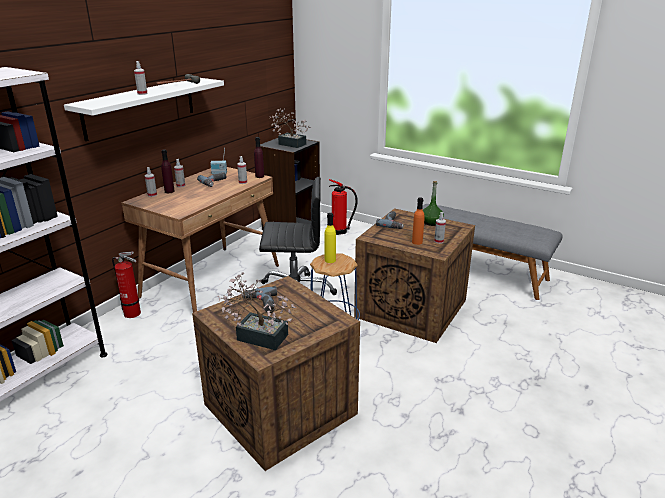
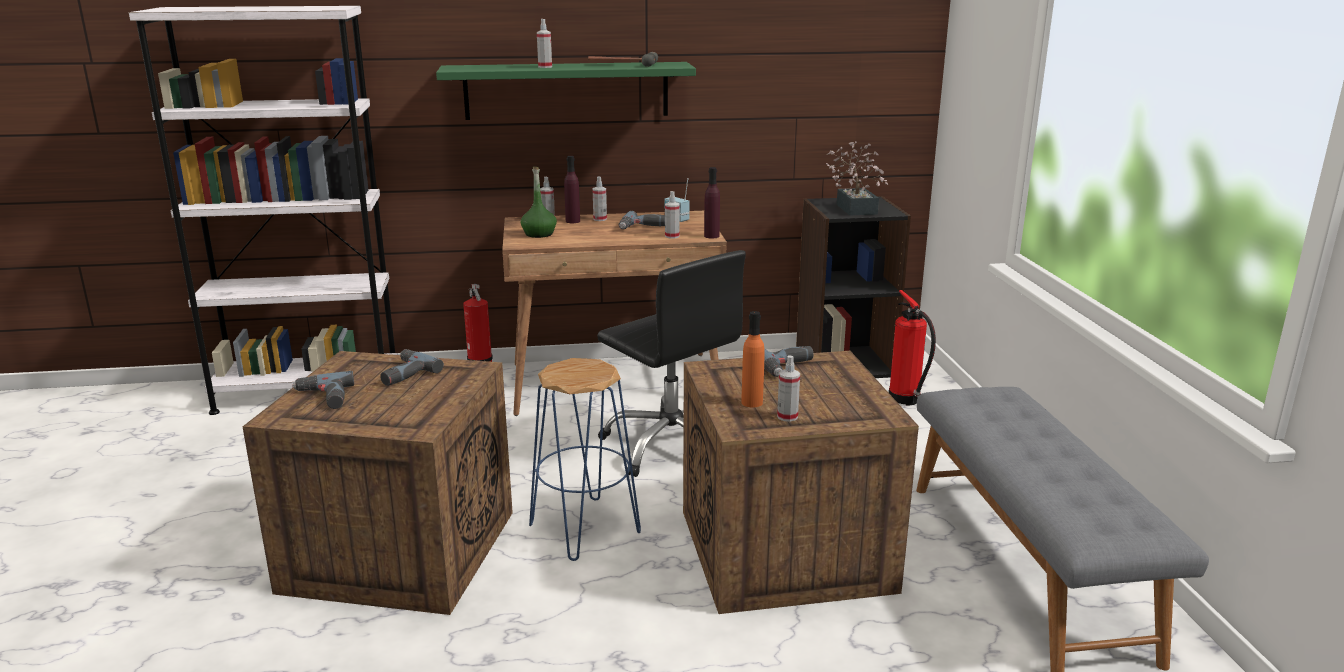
camera: 50 degrees right, 5 degrees down
(140, 107) = (566, 90): white shelf -> green shelf
(257, 335) = (324, 398): potted plant -> power drill
(330, 260) = (580, 368): yellow bottle -> none
(431, 222) = (852, 390): green bottle -> green bottle (539, 234)

